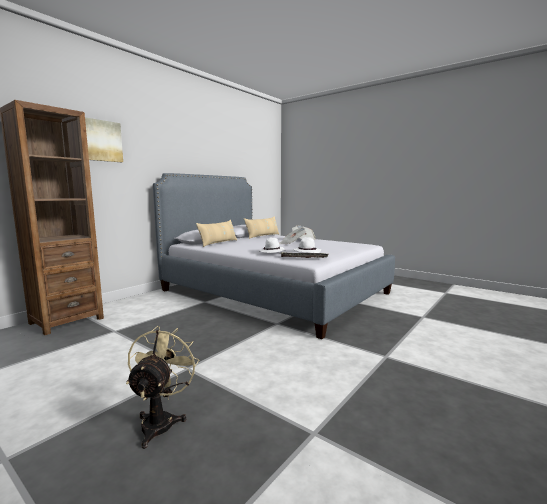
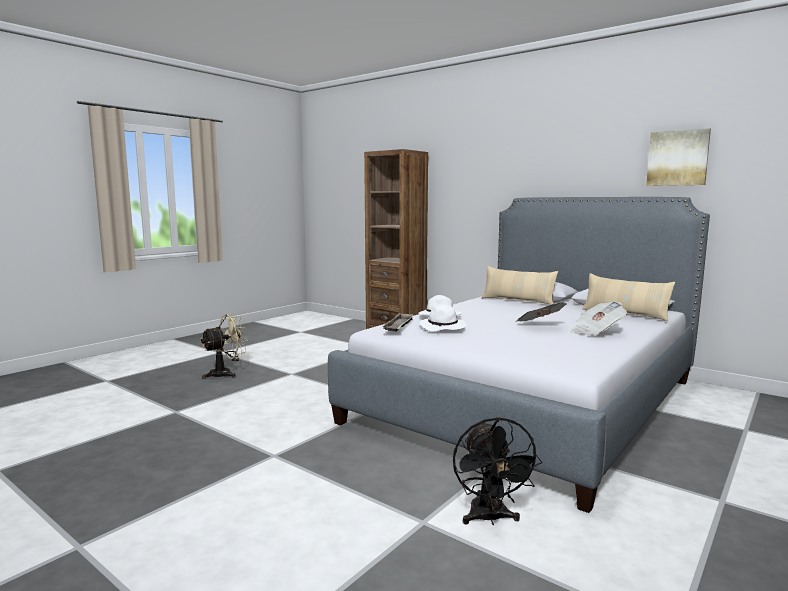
camera: 90 degrees right, 0 degrees up
(101, 141) = (458, 167): picture -> picture (677, 158)
(161, 421) = (226, 374): beige fan -> beige fan turned 45 degrees counterclockwise
(408, 306) = (490, 518): none -> black fan

